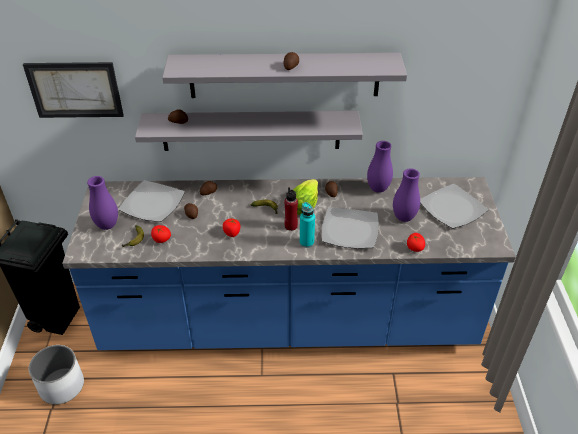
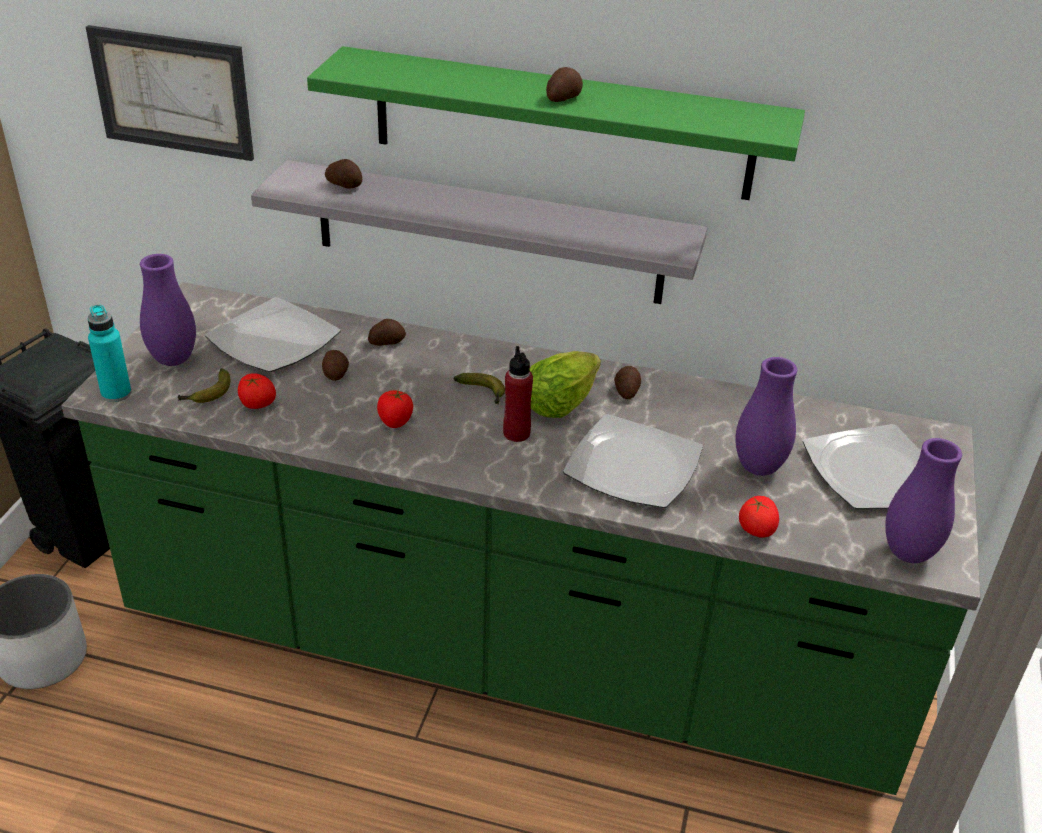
camera: 15 degrees right, 5 degrees down
(284, 75) = (561, 124): grey shelf -> green shelf
(289, 321) = (510, 649): blue counter -> green counter
(306, 242) = (533, 470): turquoise bottle -> turquoise bottle (116, 393)
(378, 189) = (727, 403): purple vase -> purple vase (908, 553)

